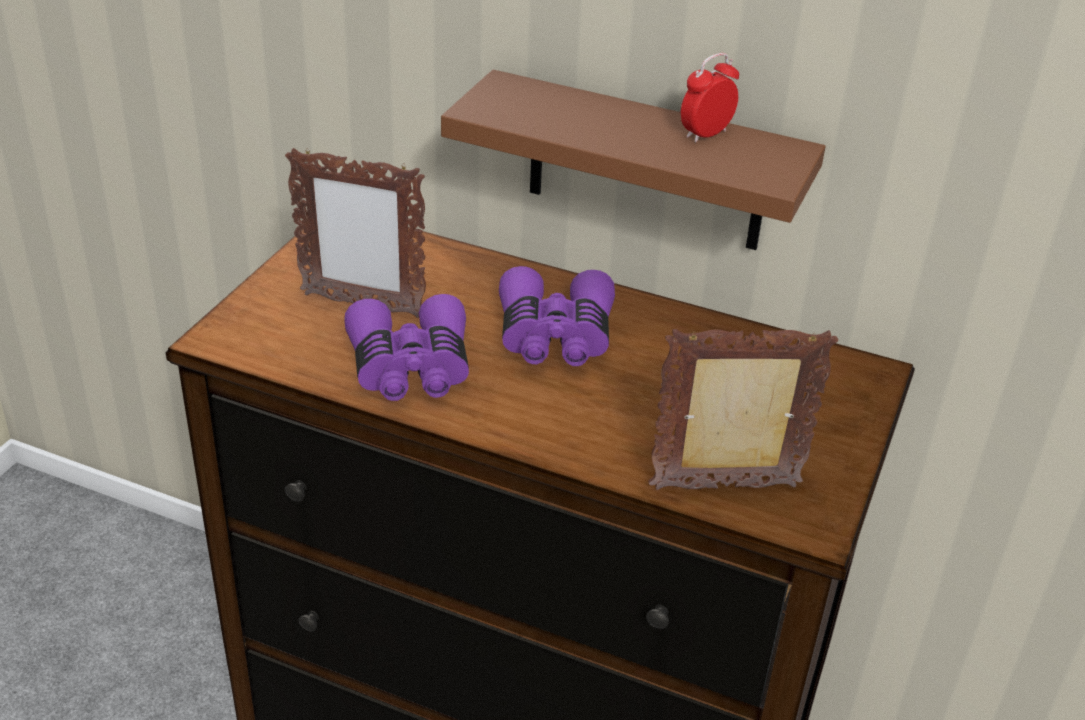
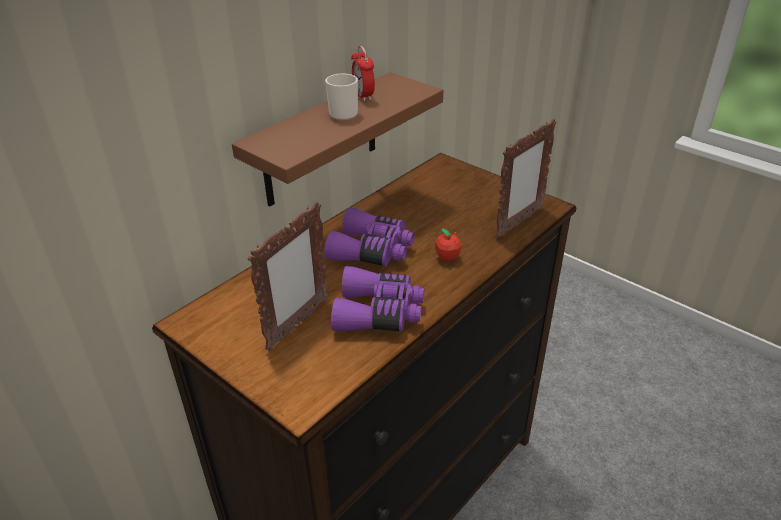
camera: 70 degrees left, 0 degrees up
(574, 415) = (447, 257): none -> apple
(634, 127) = (343, 112): none -> mug
(726, 488) = (518, 223): picture frame -> picture frame turned 150 degrees counterclockwise

